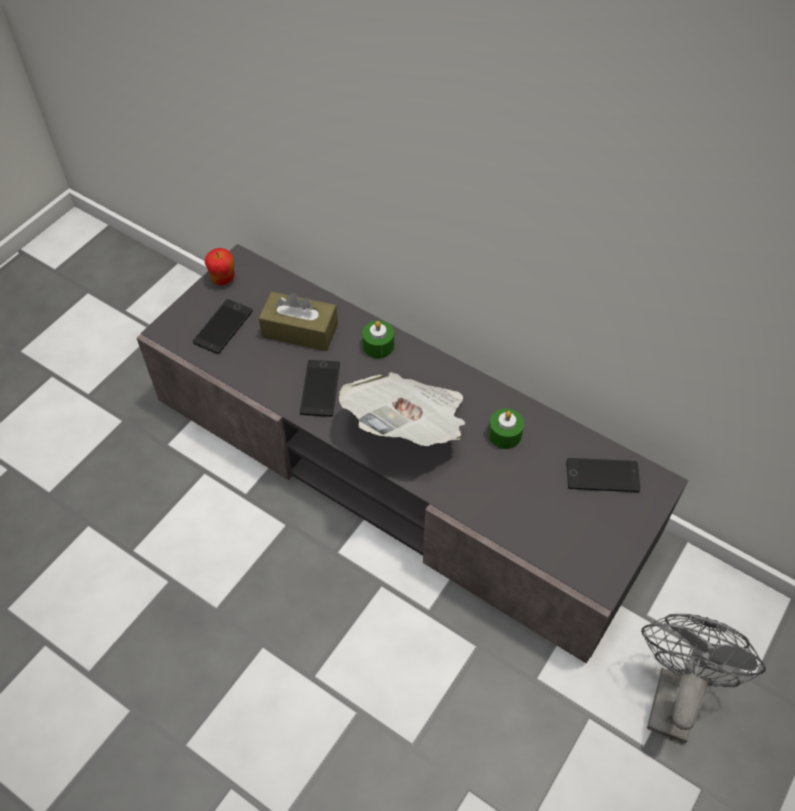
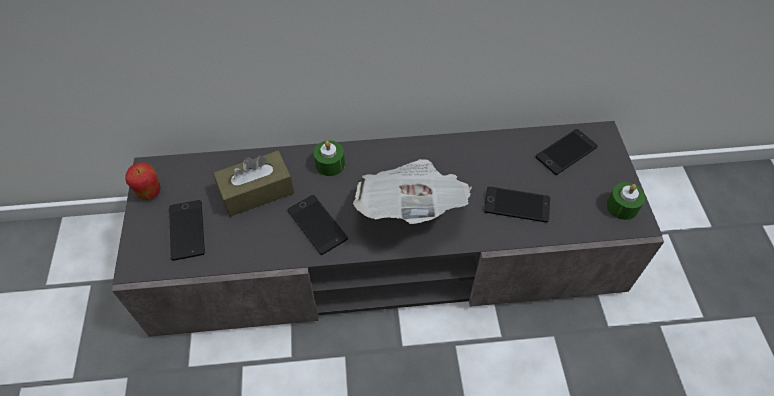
camera: 40 degrees left, 0 degrees up
(502, 488) = (517, 205): none -> phone
(504, 434) = (480, 167): green candle -> green candle (622, 206)
(674, 694) = (686, 271): grey fan -> none

